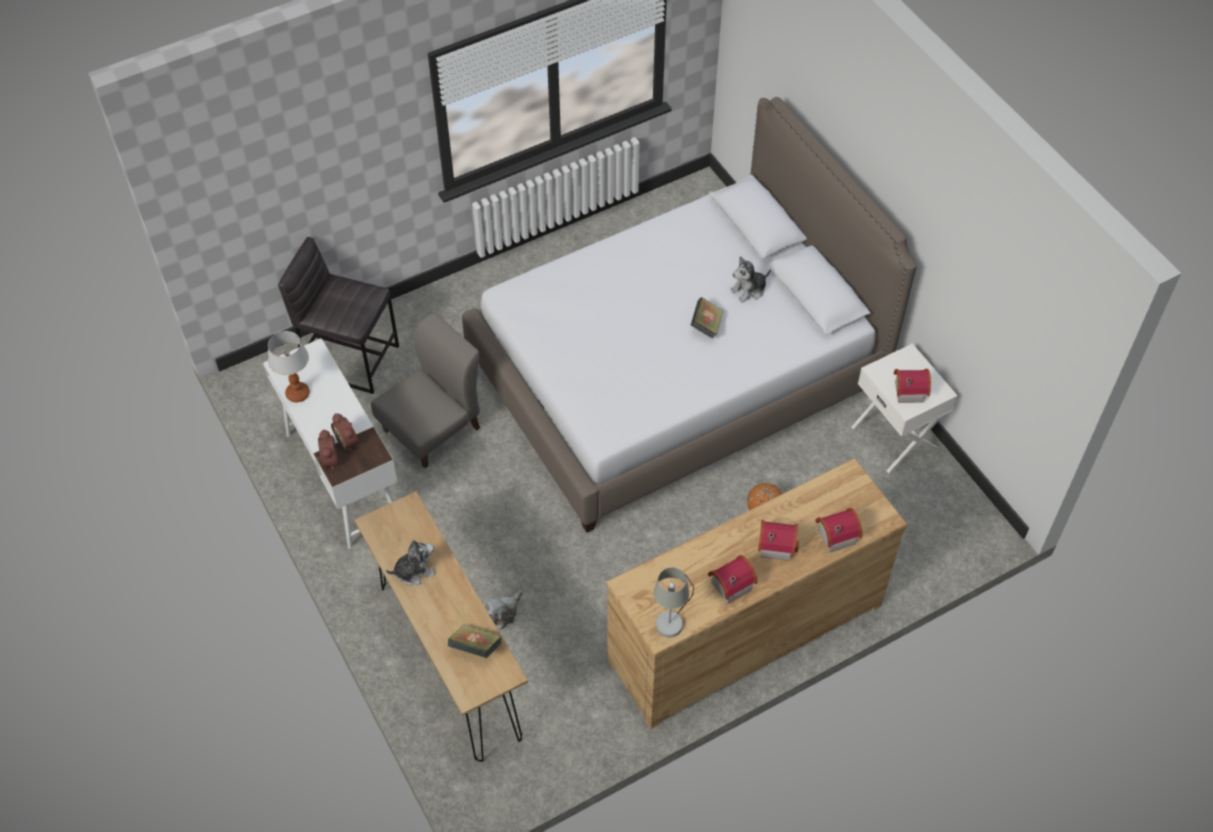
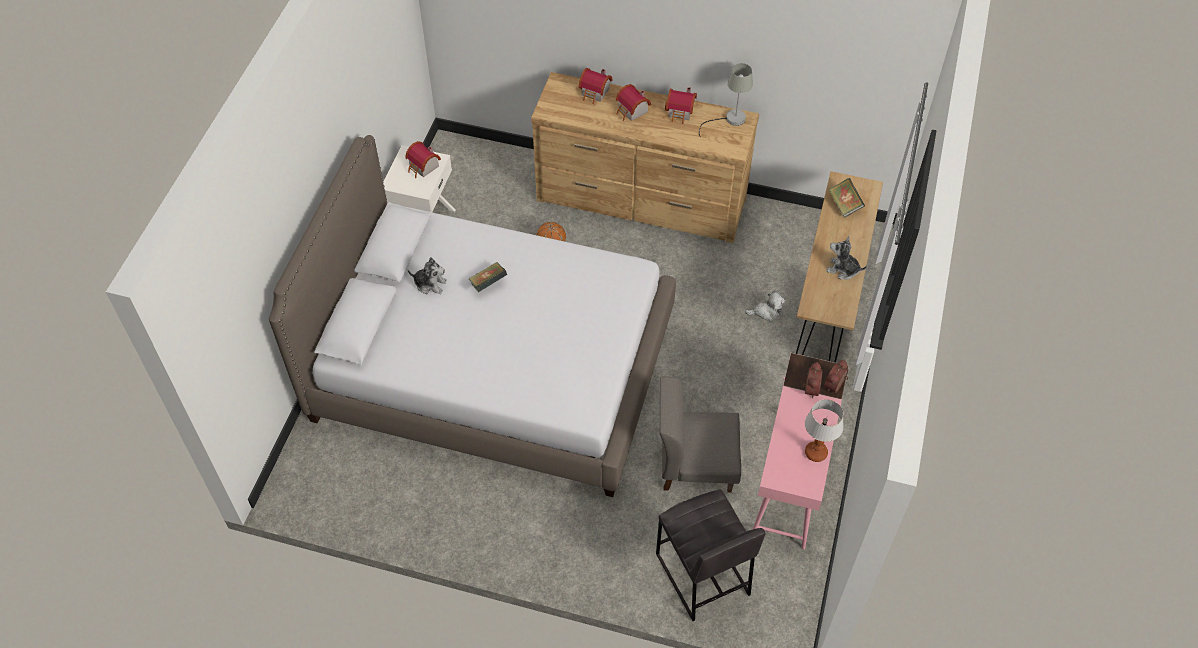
camera: 135 degrees left, 0 degrees up
(343, 477) = (791, 480): white desk -> pink desk

